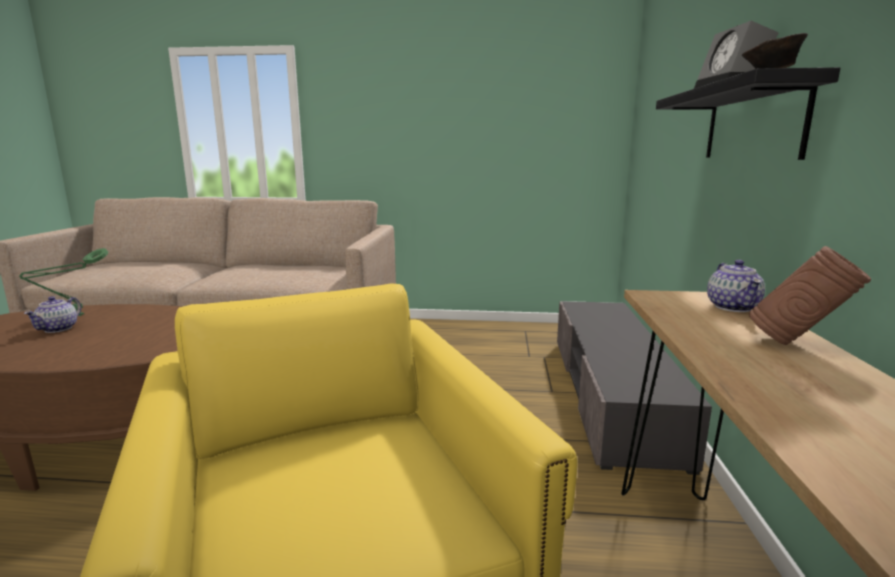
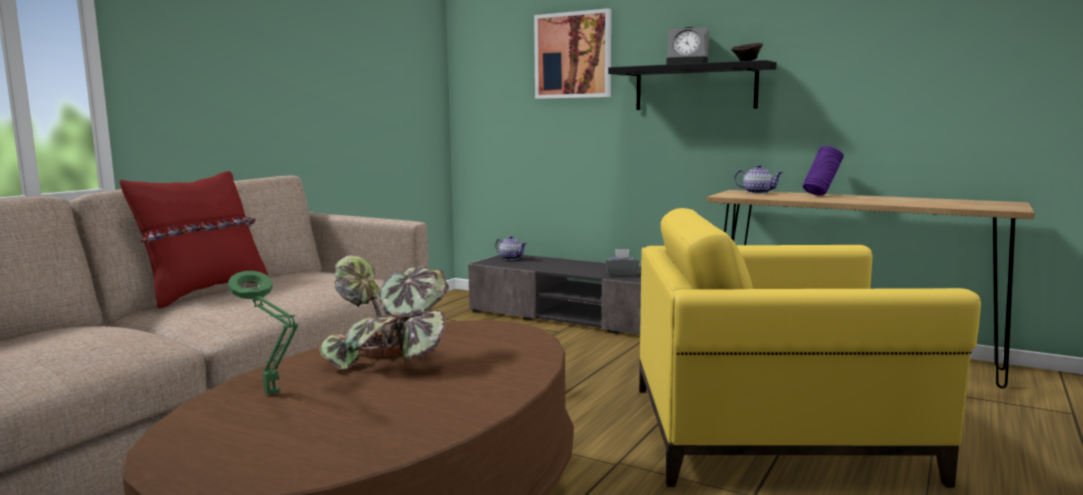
camera: 65 degrees left, 5 degrees down
(59, 328) = (341, 398): teapot -> teapot (511, 258)
(134, 324) = (392, 360): none -> potted plant
(270, 264) = (205, 292): none -> red pillow
(614, 360) = (621, 275): none -> grey tissue box
(682, 86) = (573, 55): none -> picture
(796, 345) = (821, 195): brown vase -> purple vase

